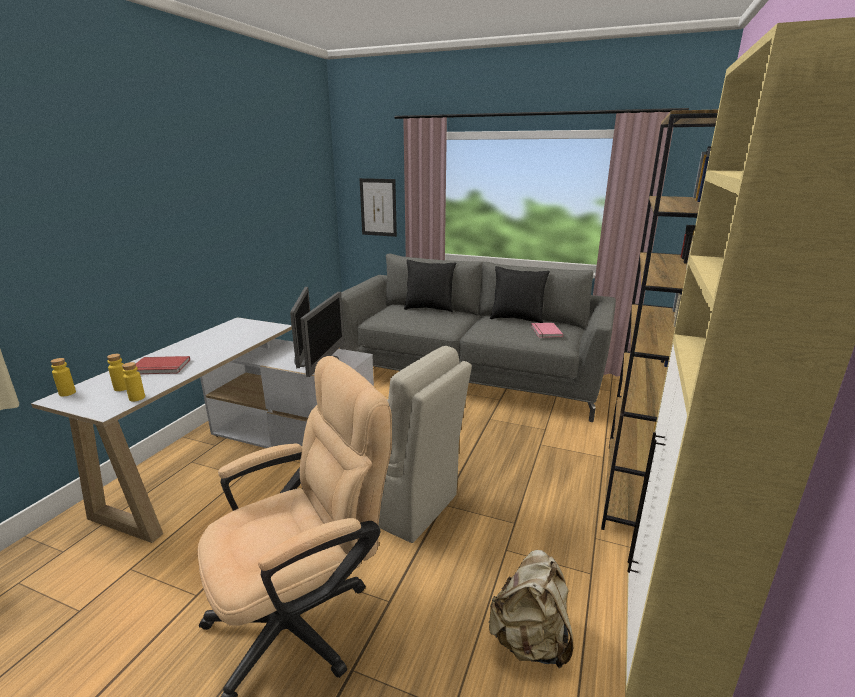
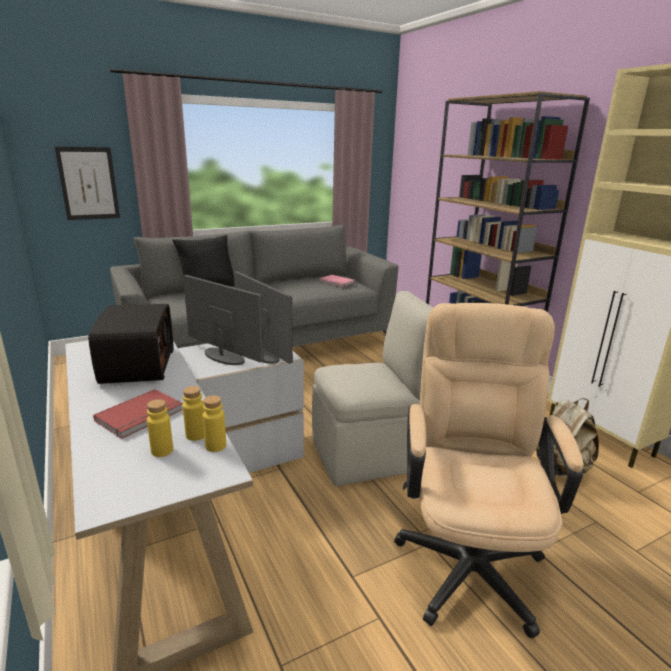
camera: 50 degrees left, 0 degrees up
(67, 393) = (98, 494): yellow bottle -> yellow bottle (196, 435)
(225, 341) = (136, 366): none -> radio
(517, 319) = (297, 279): black pillow -> none

